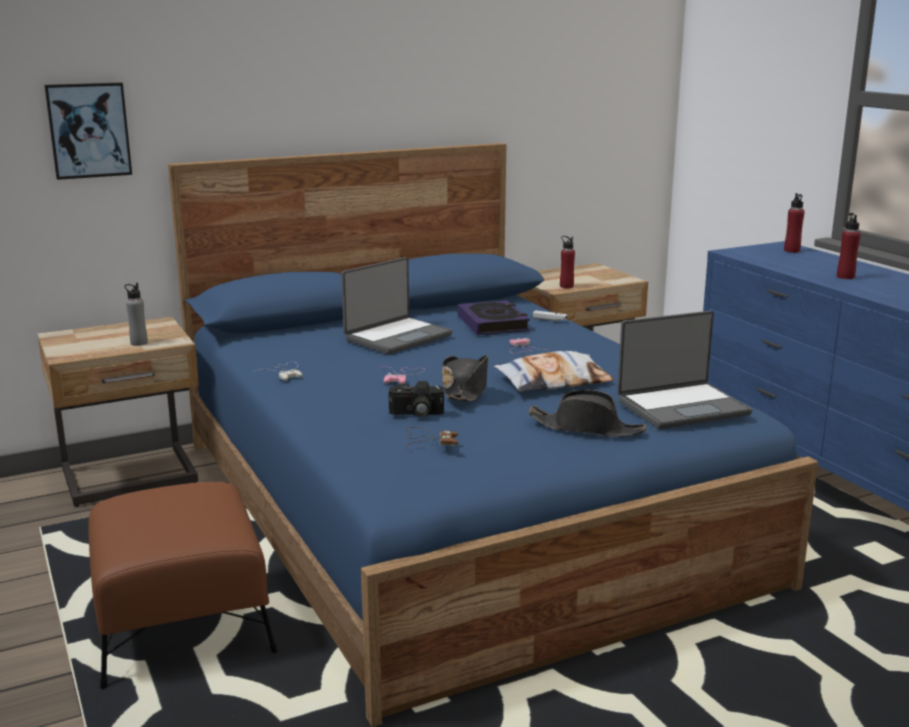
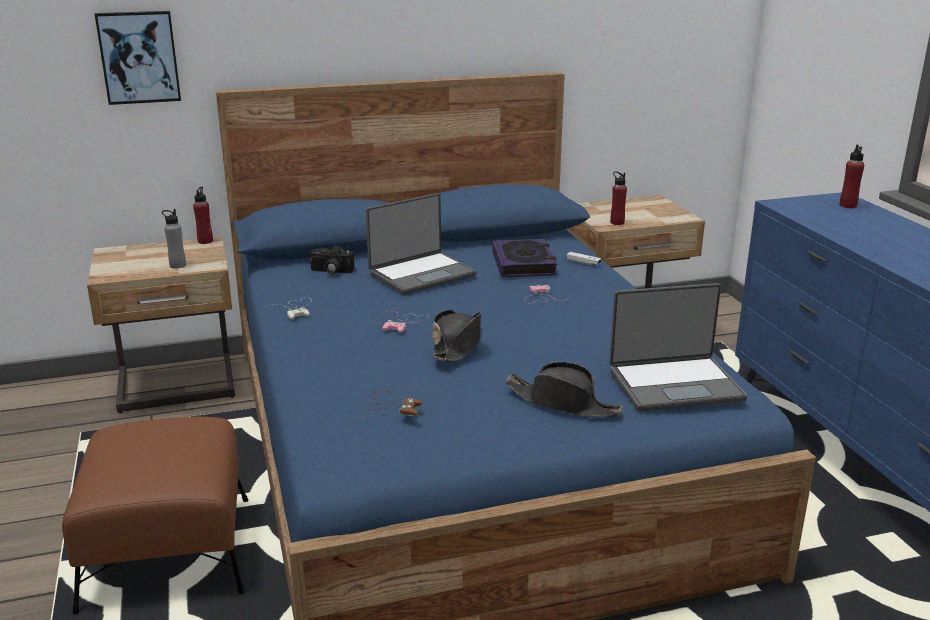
camera: 10 degrees right, 5 degrees up
(416, 414) = (394, 372): camera -> camera (331, 271)
(553, 381) = (555, 340): pillow -> none
(845, 277) = (892, 245): red bottle -> red bottle (205, 241)

